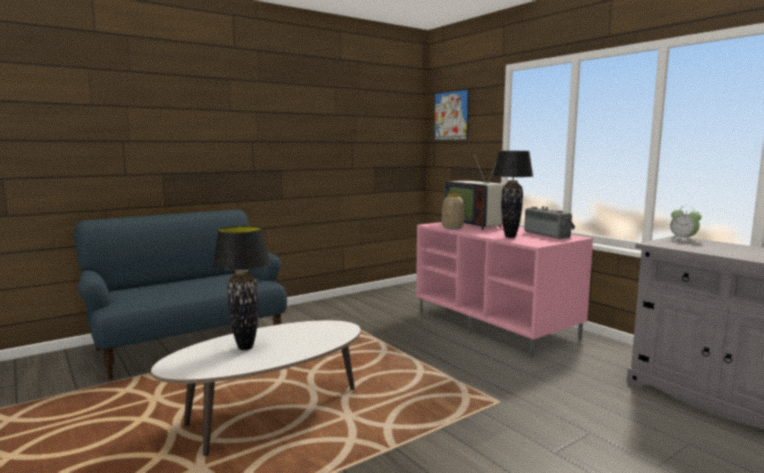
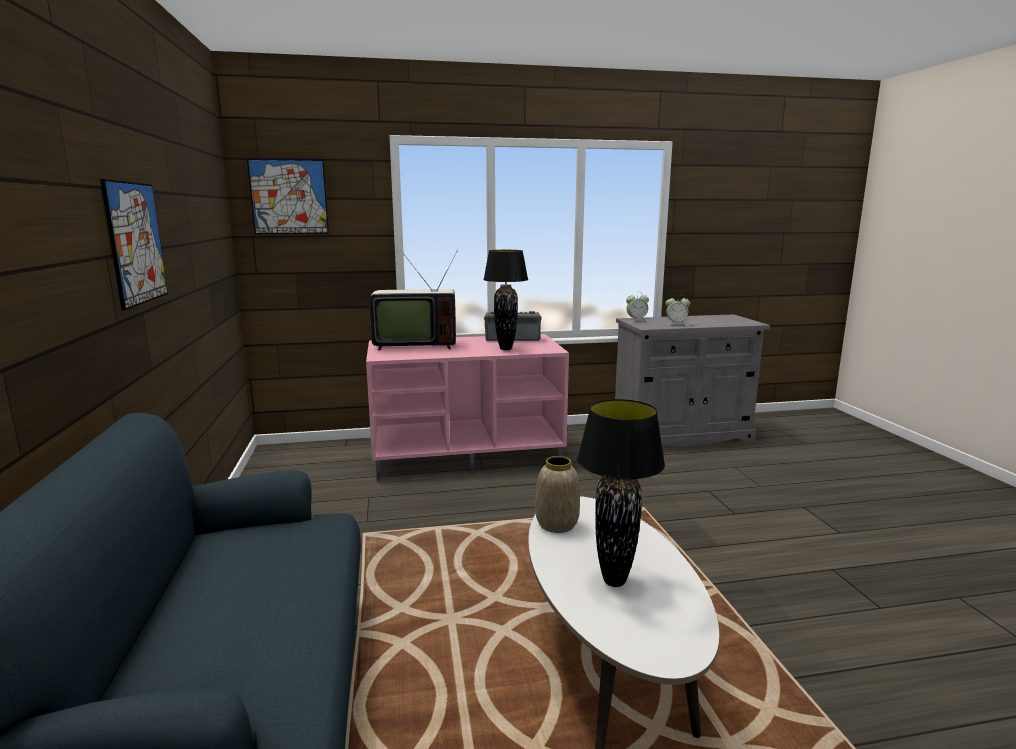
camera: 65 degrees left, 5 degrees up
(280, 137) = (136, 243): none -> picture
(452, 228) = (419, 354): vase -> vase (557, 524)
(705, 249) = (676, 324): none -> alarm clock

